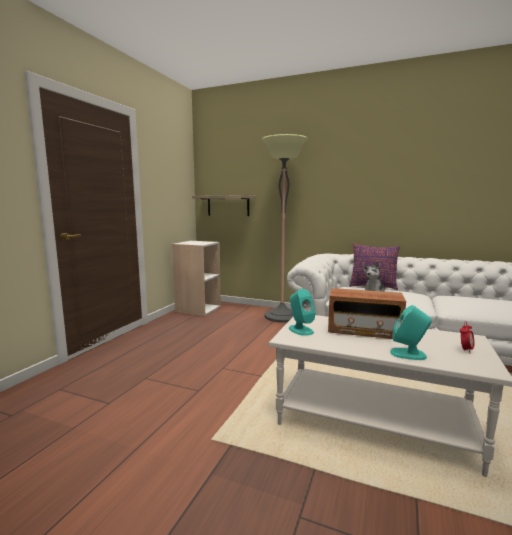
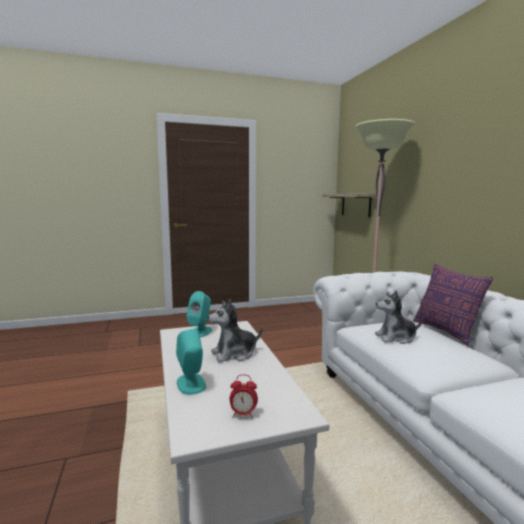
camera: 50 degrees right, 0 degrees up
(198, 309) = (311, 308): bookcase -> none
(364, 331) = (234, 354): radio -> plush toy

